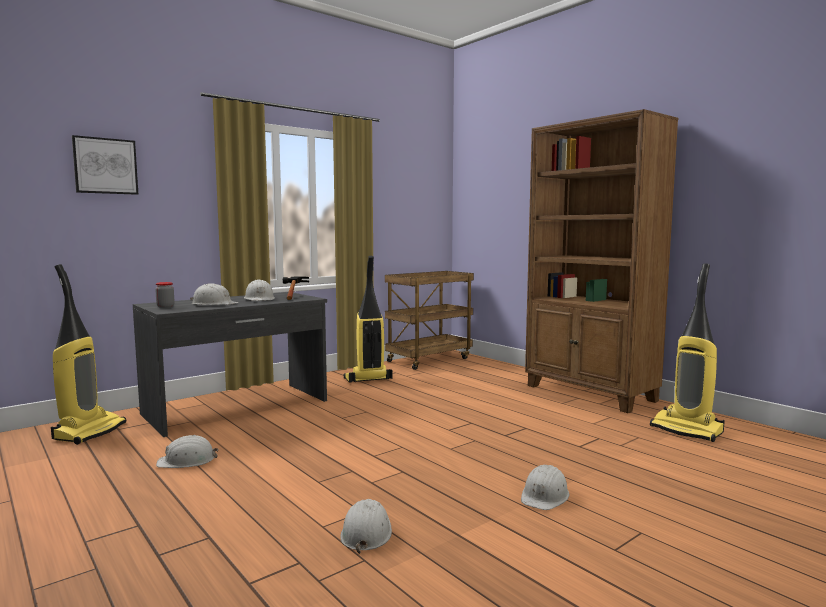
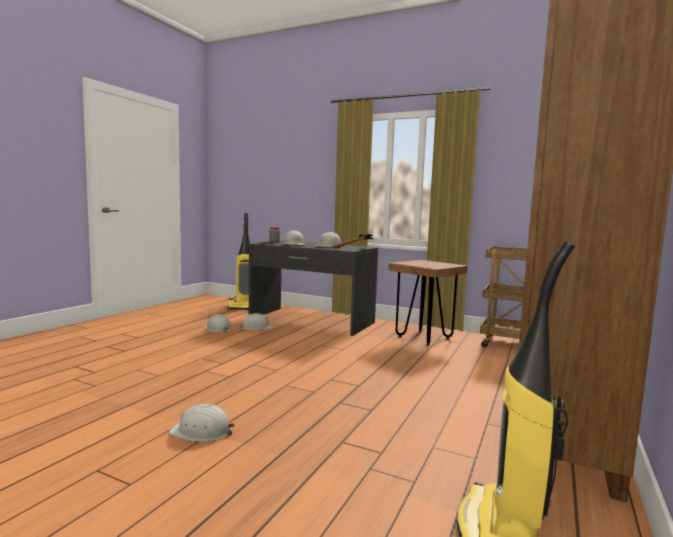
camera: 65 degrees right, 0 degrees up
(105, 166) = (285, 157): picture -> none
(366, 533) = (129, 380): white hard hat -> white hard hat (256, 327)
(368, 379) = (423, 337): vacuum cleaner -> brown stool

